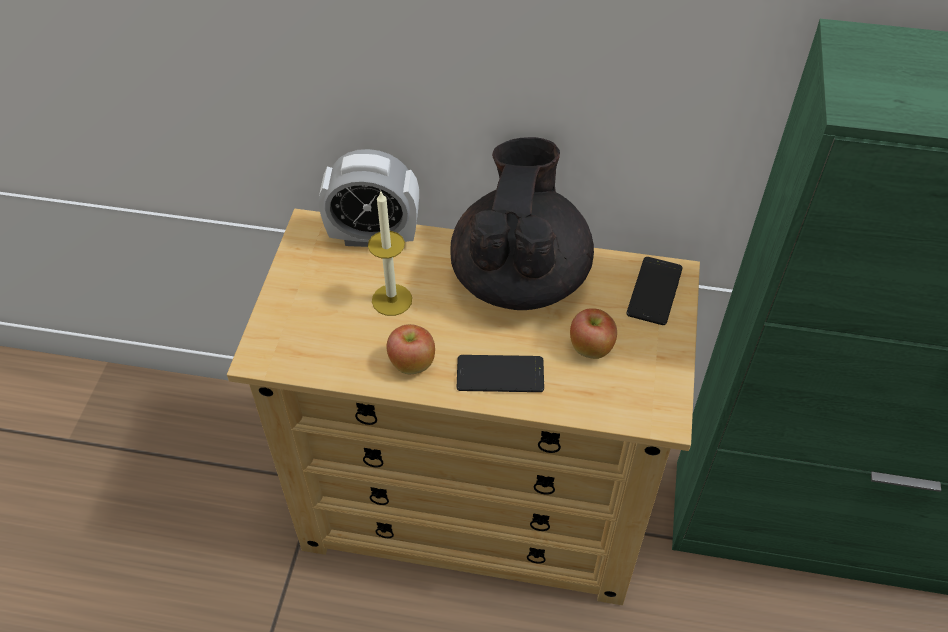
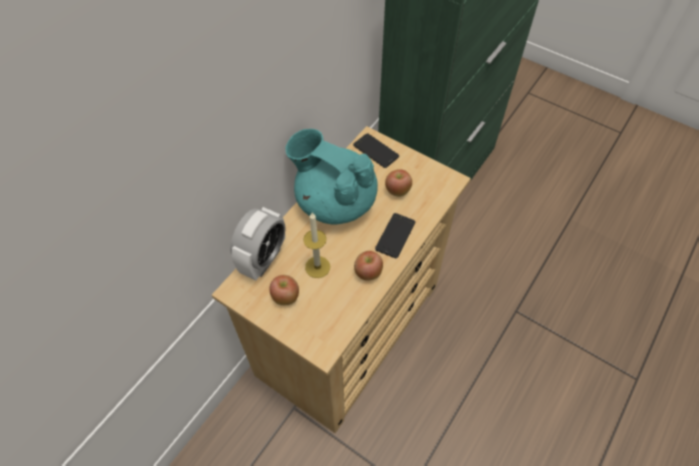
camera: 65 degrees left, 5 degrees up
(325, 283) = (285, 297): none -> apple
(520, 277) = (334, 201): black teapot -> turquoise teapot

